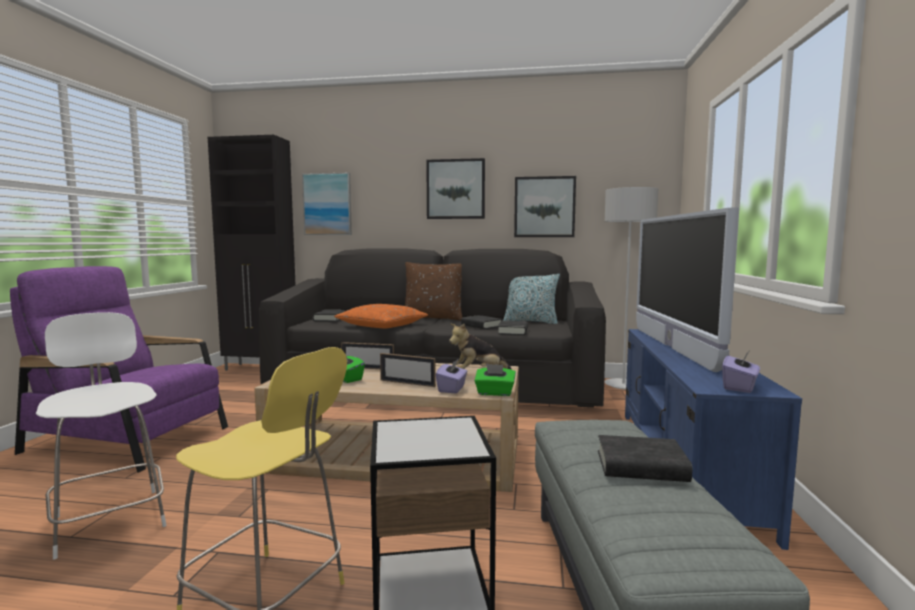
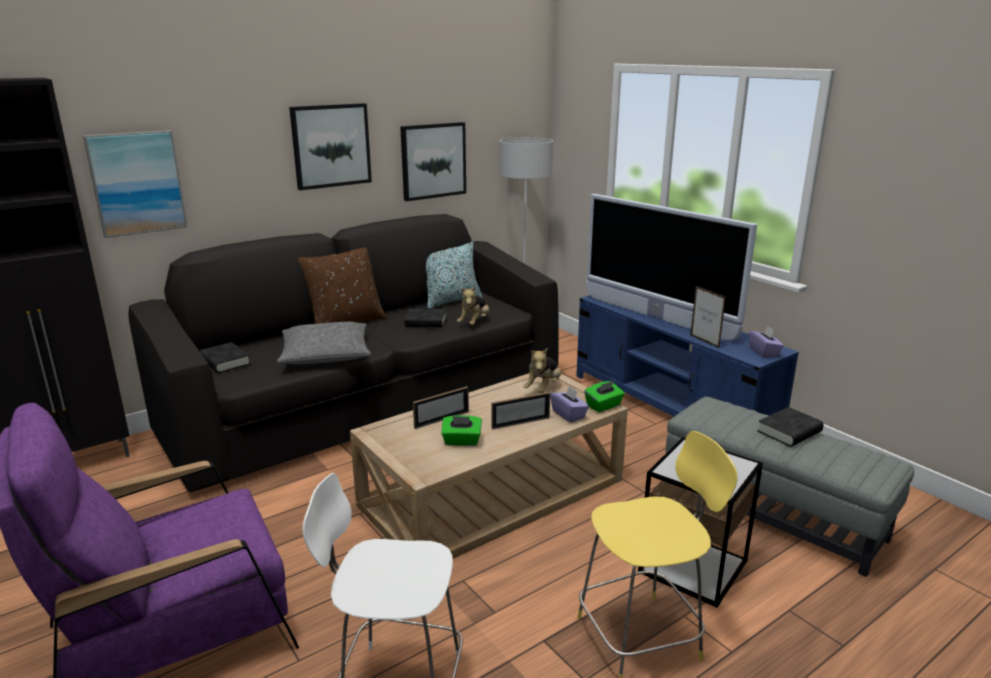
camera: 45 degrees left, 15 degrees up
(382, 326) = (325, 354): orange pillow -> grey pillow
(513, 331) = (474, 323): black book -> plush toy
(679, 367) = (704, 342): none -> picture frame

